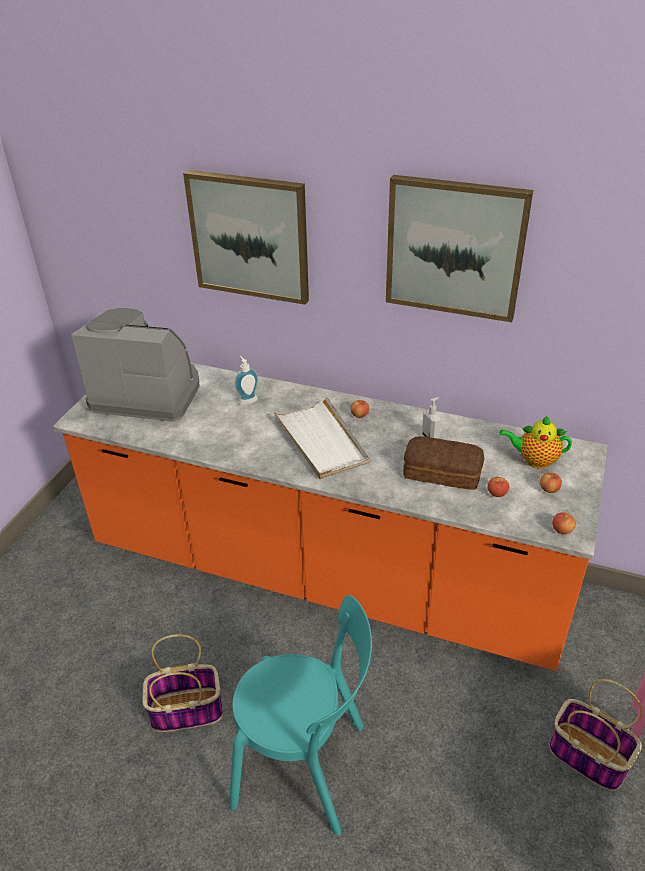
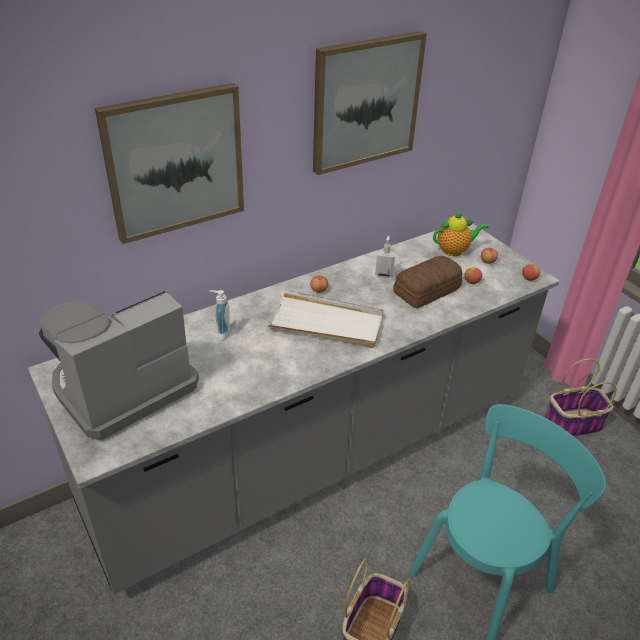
camera: 55 degrees left, 0 degrees up
(326, 572) = (314, 452): orange counter -> grey counter
(534, 460) = (454, 250): teapot -> teapot turned 150 degrees counterclockwise

